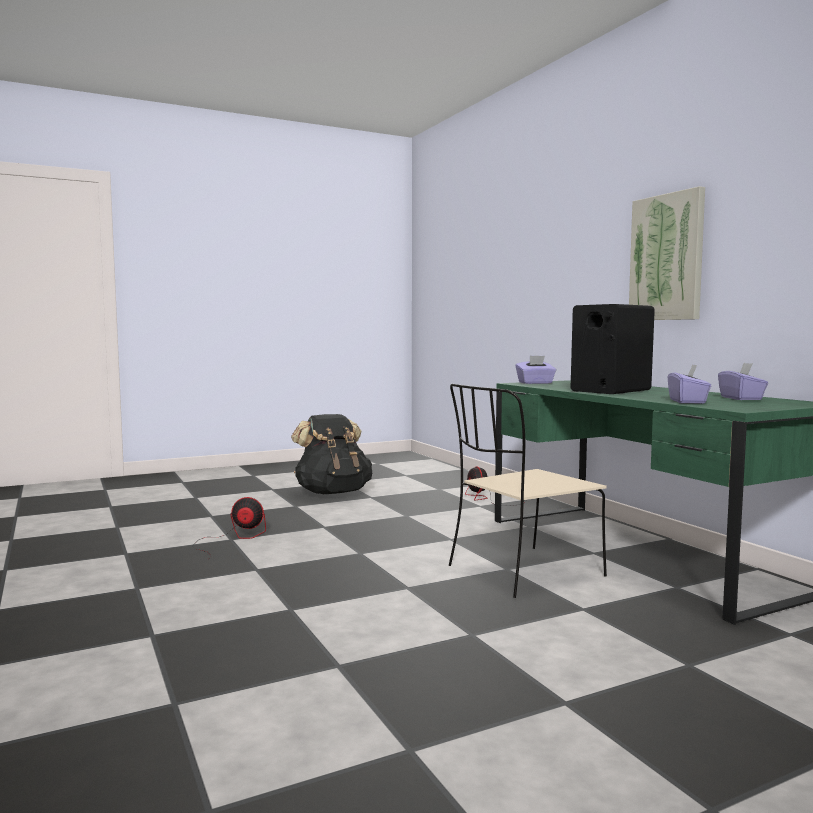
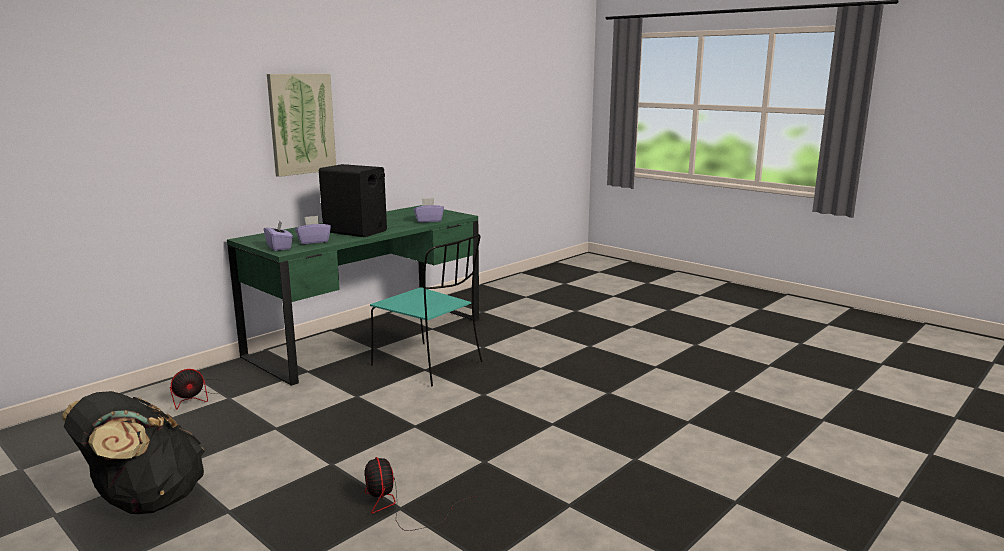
camera: 110 degrees left, 10 degrees up
(522, 572) = (429, 365): beige chair -> turquoise chair
(741, 398) = (401, 214): purple tissue box -> purple tissue box (313, 241)

